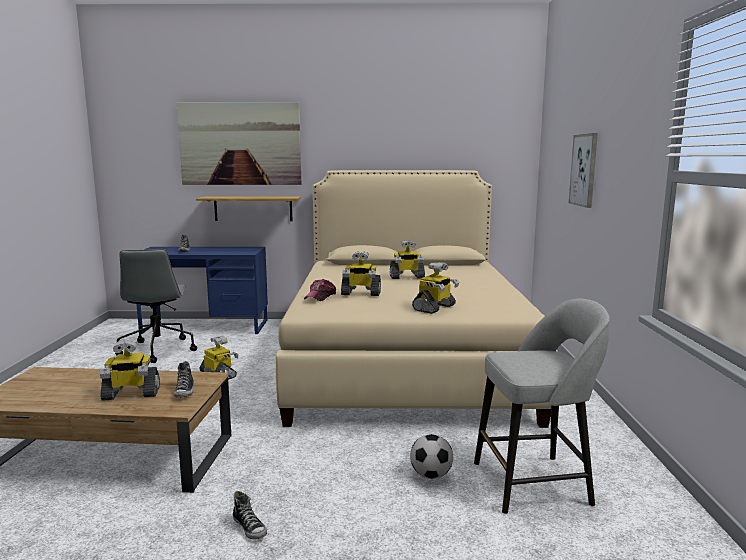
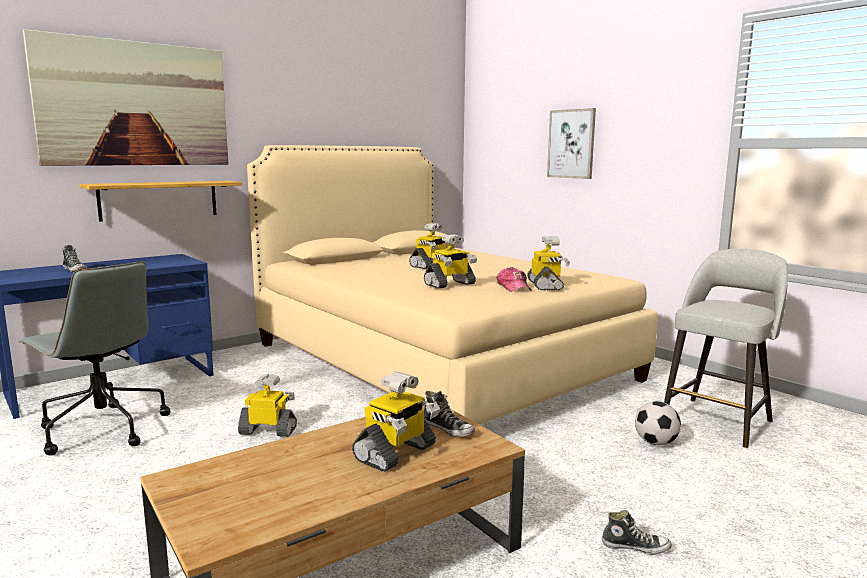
camera: 40 degrees left, 0 degrees up
(320, 296) = (419, 294): cap -> cap (513, 287)

